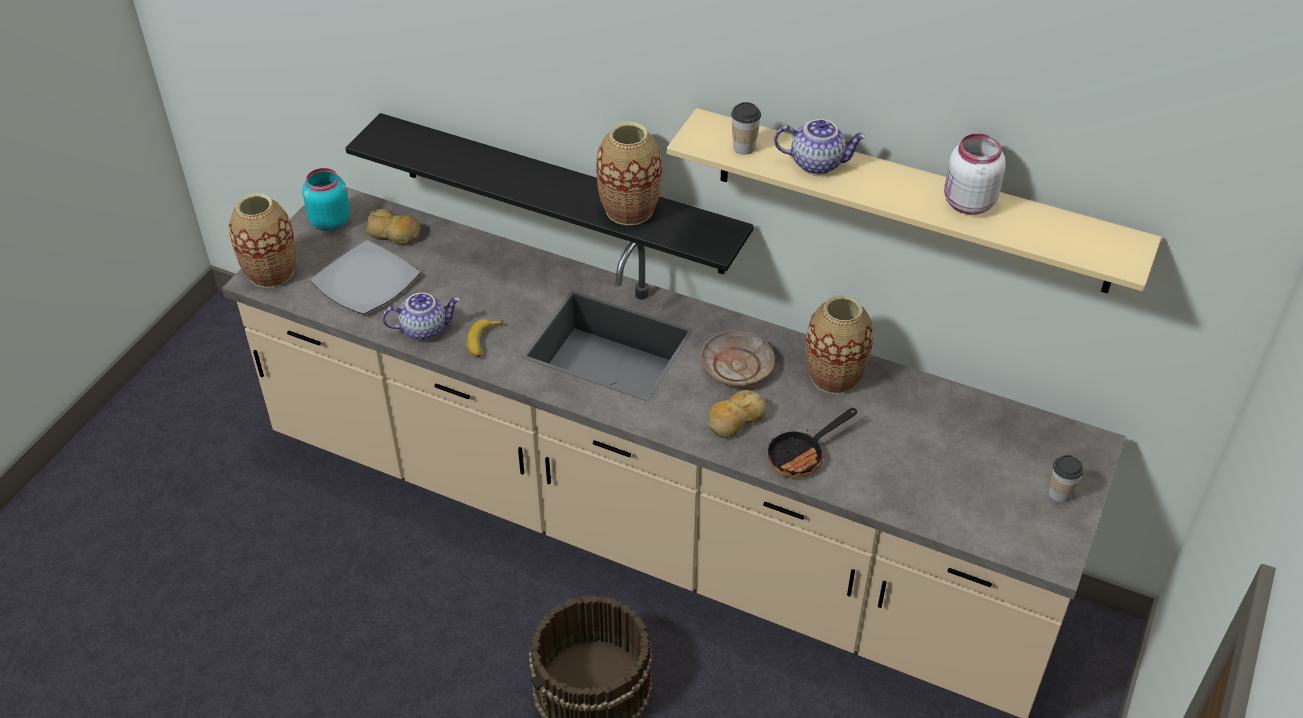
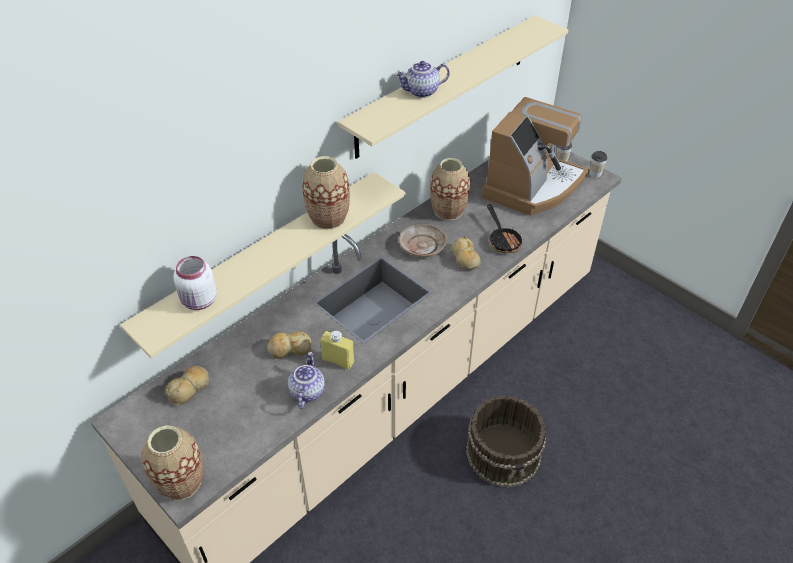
camera: 70 degrees left, 0 degrees up
(329, 221) = (144, 429): turquoise jar -> none
(366, 282) = (234, 418): plate -> none
(483, 342) = (338, 360): banana -> yellow bottle
(485, 294) = (290, 349): none -> bread
(560, 194) = (263, 260): black shelf -> beige shelf
(744, 147) = (391, 113): cup -> cup (595, 174)
(817, 163) = (422, 92): teapot -> teapot turned 135 degrees counterclockwise
(963, 467) = (532, 186): none -> coffee machine
(967, 203) = (484, 56): white jar -> white jar (199, 301)

